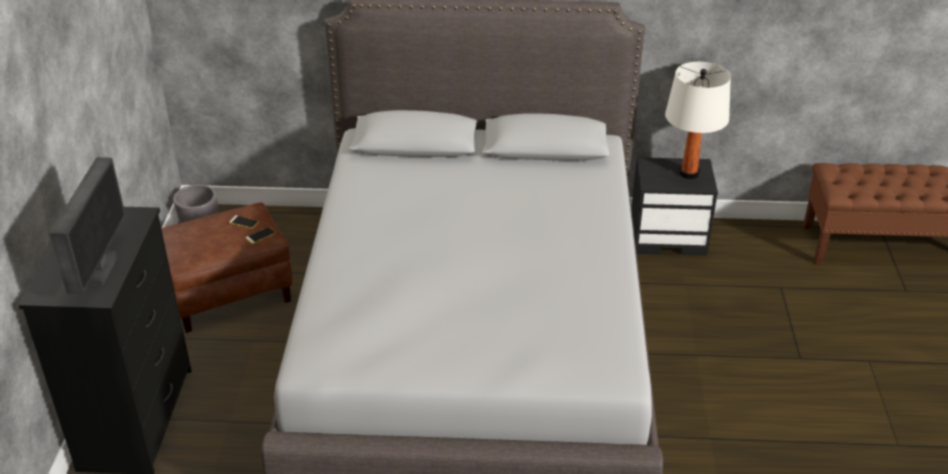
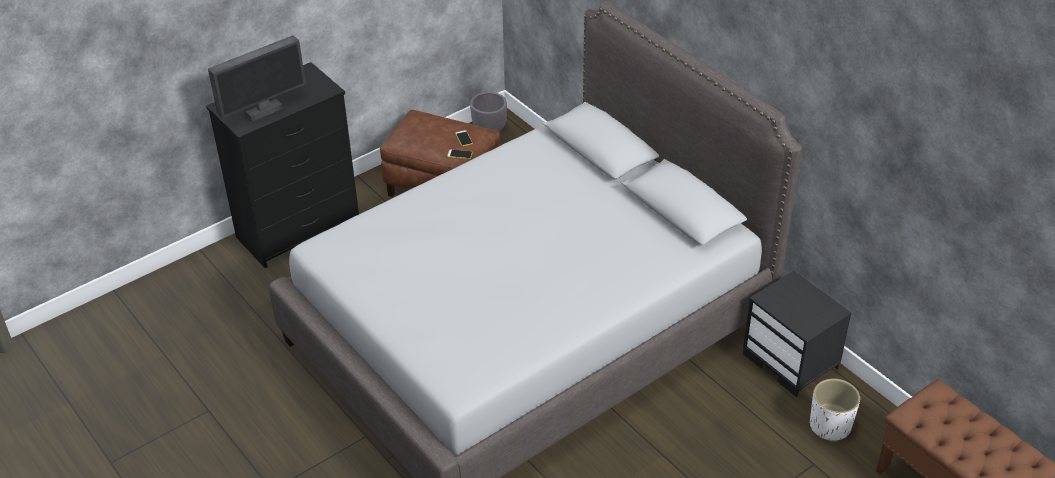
camera: 50 degrees right, 5 degrees up
(688, 173) = (811, 311): white table lamp -> none
(751, 257) = (830, 425): none -> white planter

